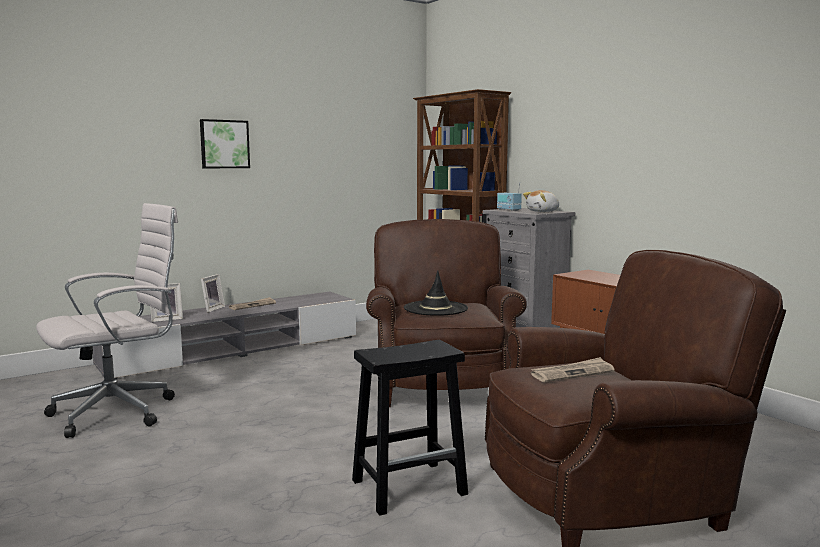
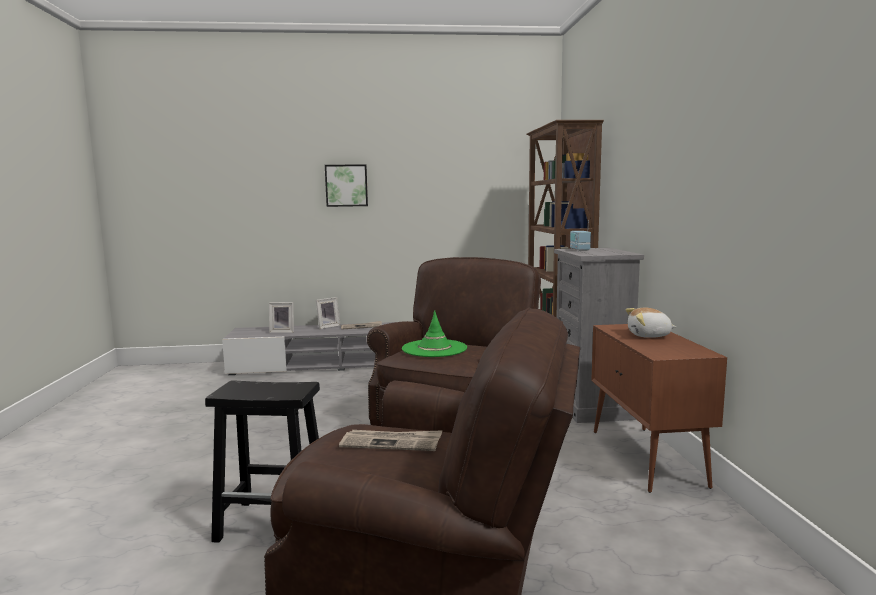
camera: 30 degrees right, 0 degrees up
(119, 412) = (197, 401): white office chair -> none
(435, 308) = (434, 349): black hat -> green hat
(543, 211) = (606, 253): plush toy -> plush toy (649, 336)

